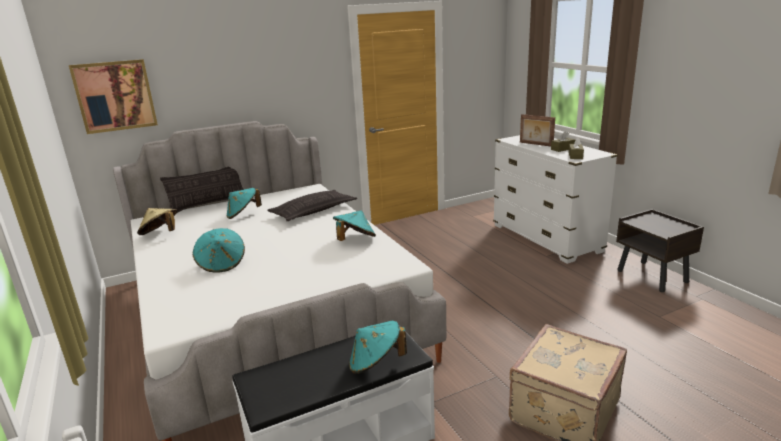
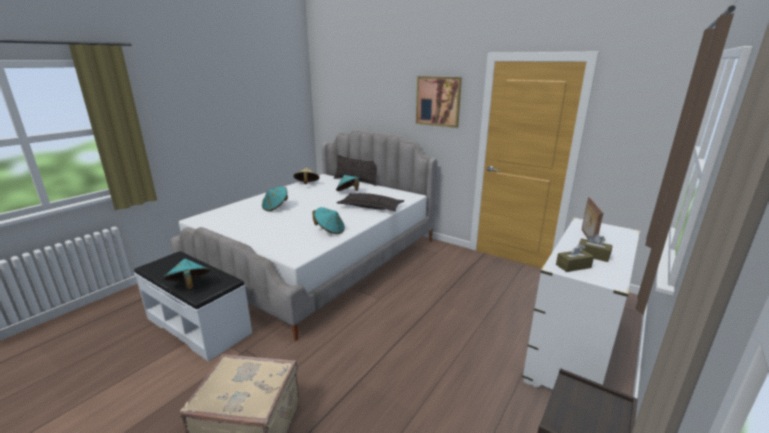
camera: 60 degrees right, 0 degrees up
(115, 96) = (335, 101): picture -> picture (438, 101)

